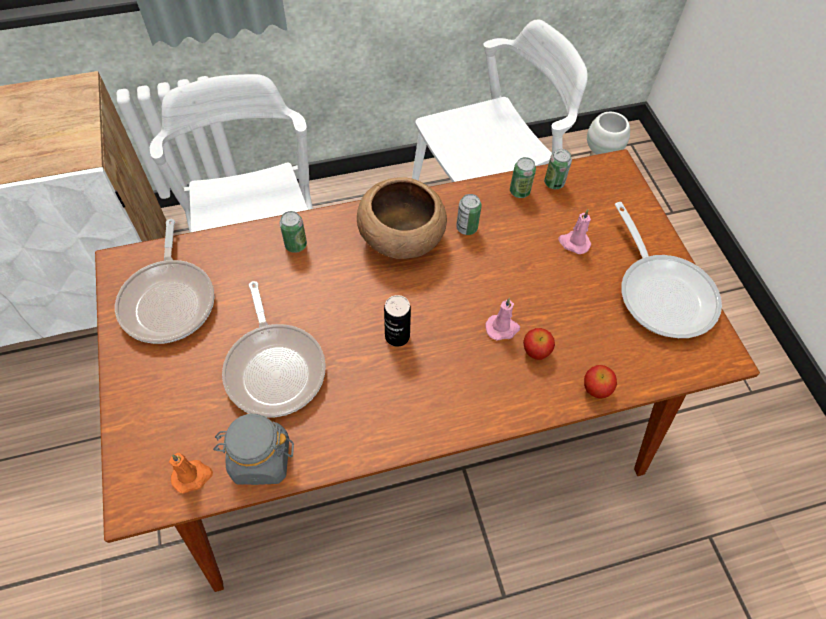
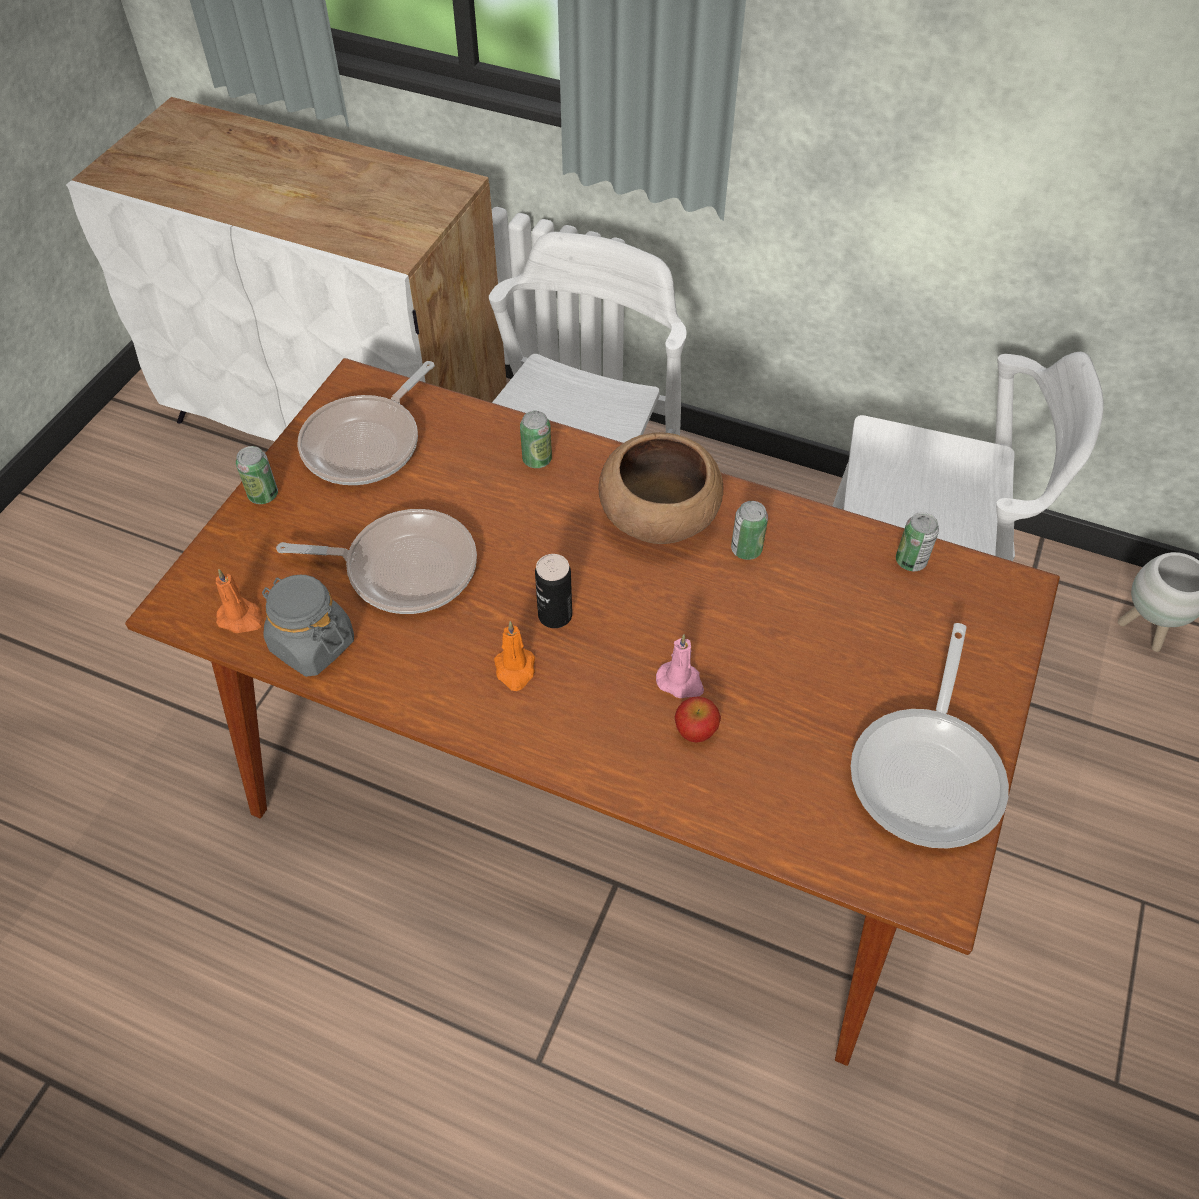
camera: 40 degrees right, 5 degrees down
(275, 368) = (404, 568): frying pan -> frying pan turned 105 degrees counterclockwise
(405, 385) = (515, 670): none -> orange candle
(519, 191) = (854, 546): can -> can (263, 495)
(573, 243) = (866, 643): pink candle -> none
(595, 388) = (727, 818): apple -> none

